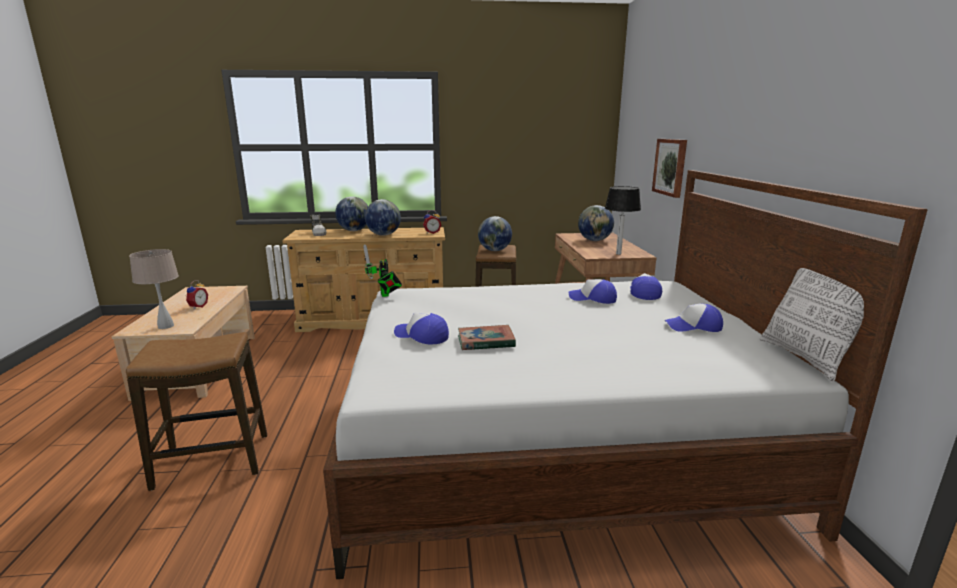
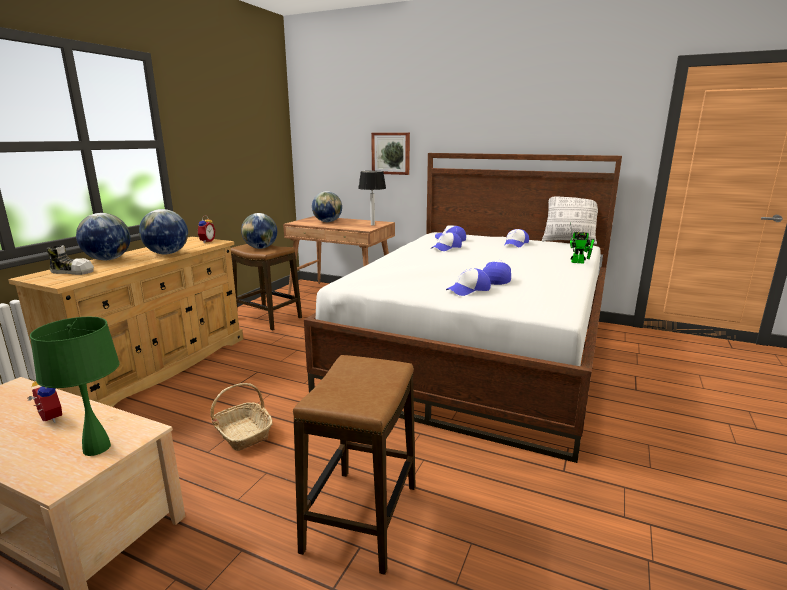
camera: 60 degrees left, 0 degrees up
(166, 326) = (97, 448): beige table lamp -> green table lamp
(304, 379) = (242, 433): none -> basket
(385, 295) = (348, 287): toy robot -> toy robot (580, 262)
(486, 342) = (496, 278): book -> cap

